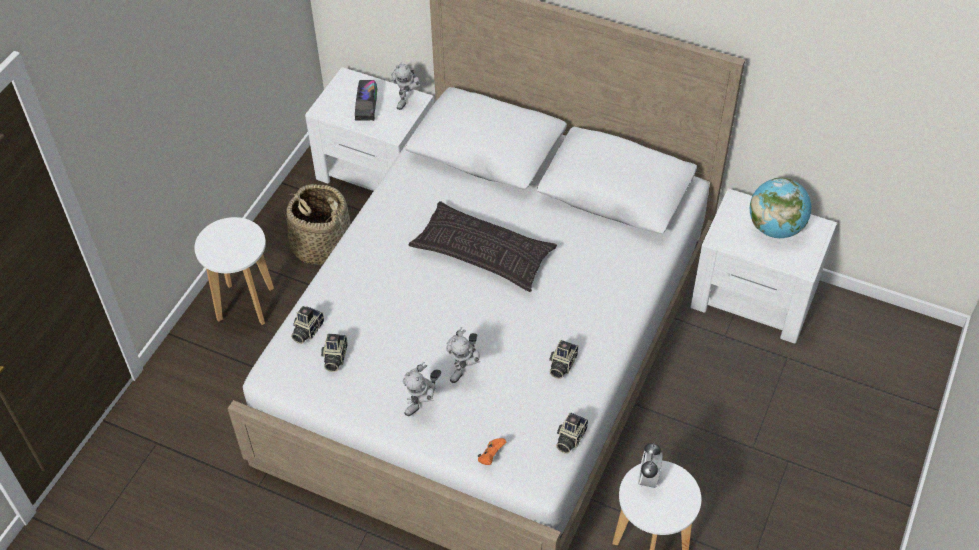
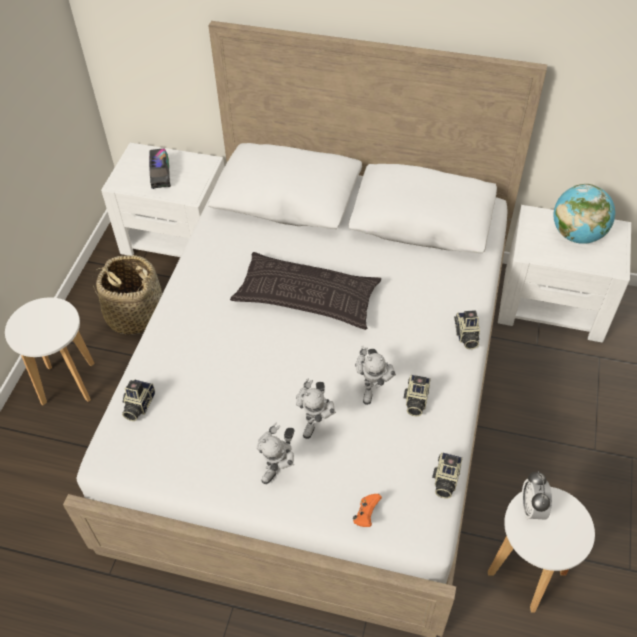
camera: 10 degrees left, 0 degrees up
(334, 357) = (173, 430): camera -> camera (466, 336)
(408, 99) = (199, 164): toy robot -> toy robot (372, 387)

